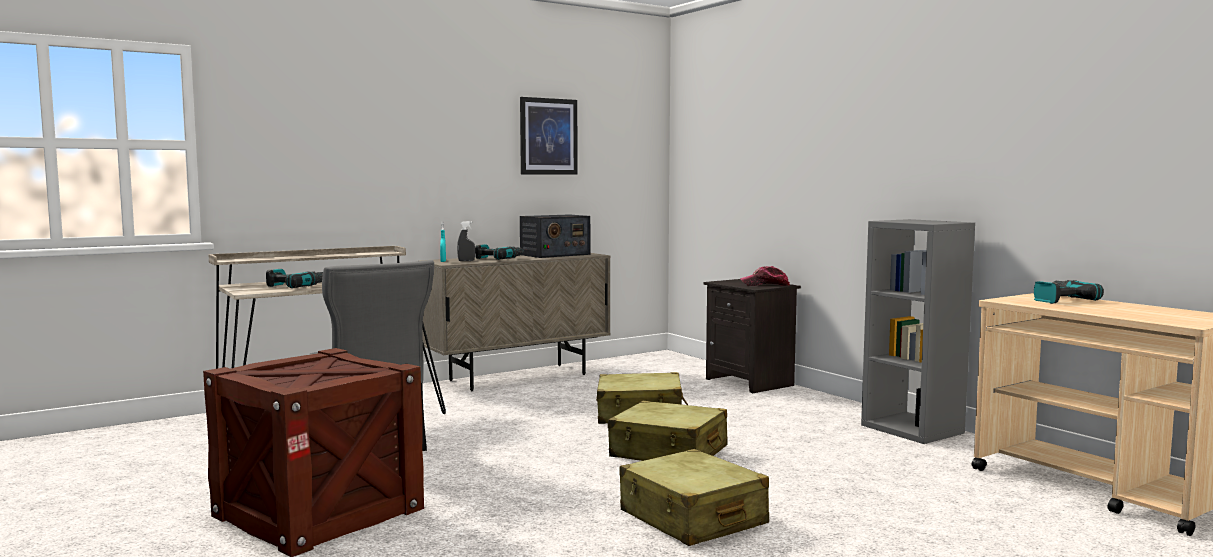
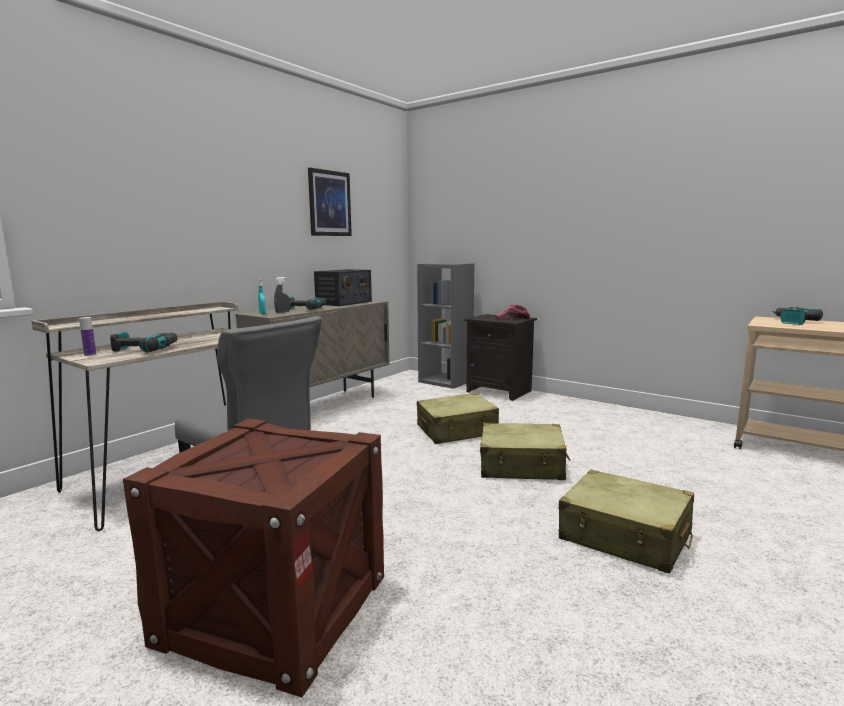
camera: 20 degrees left, 5 degrees up
(247, 287) = (90, 355): none -> bottle
(913, 429) = (651, 418): grey bookcase -> grey bookcase (446, 381)

